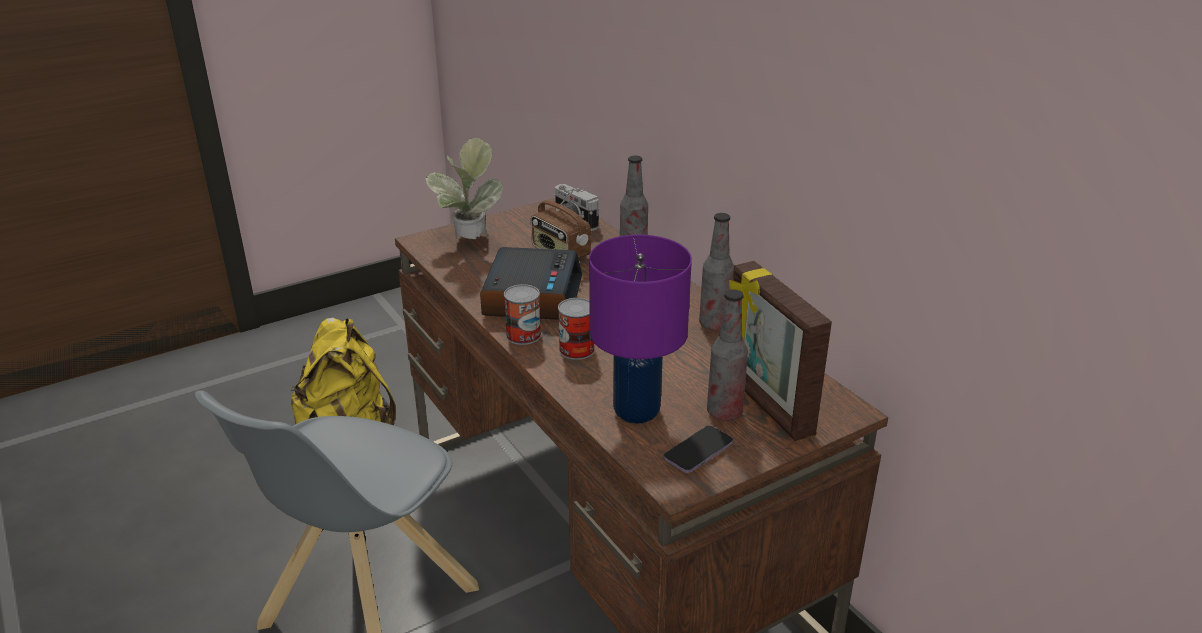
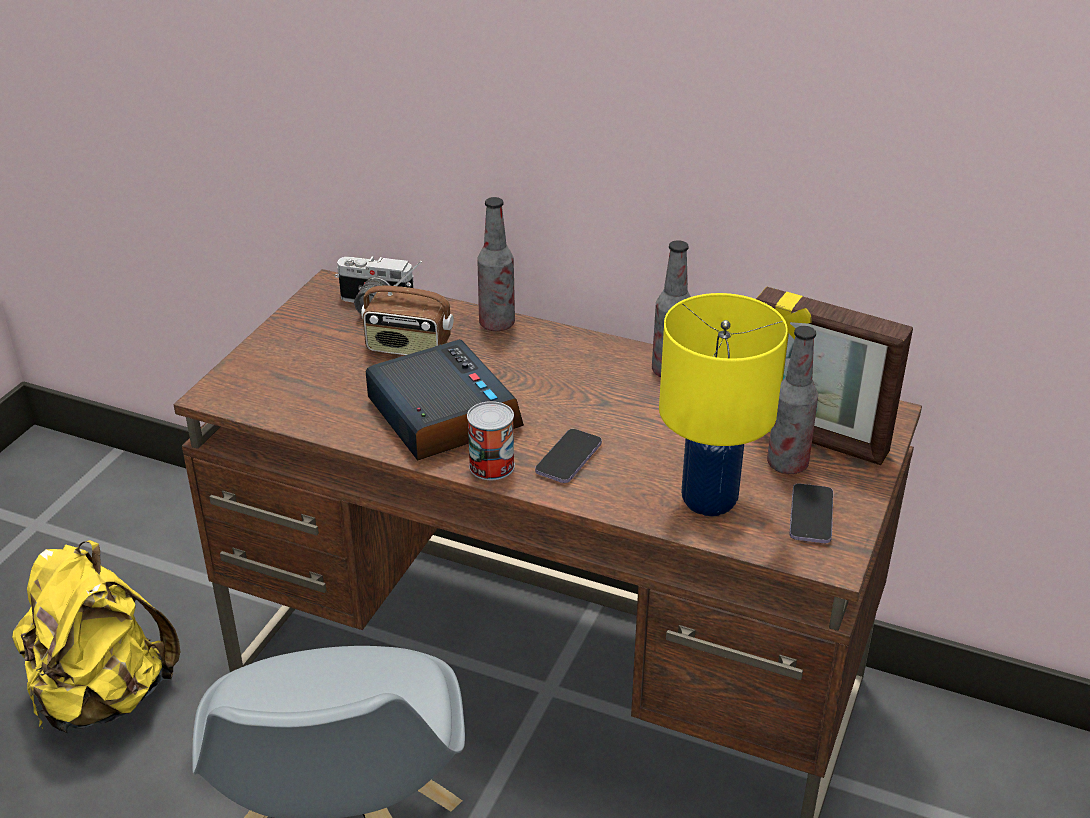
camera: 35 degrees left, 5 degrees up
(468, 244) = (282, 377): potted plant -> none
(576, 349) = (568, 458): can -> phone
(637, 413) = (712, 502): purple table lamp -> yellow table lamp

